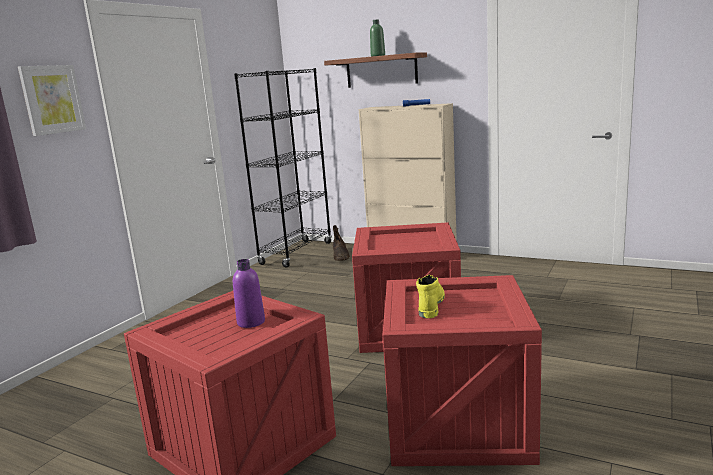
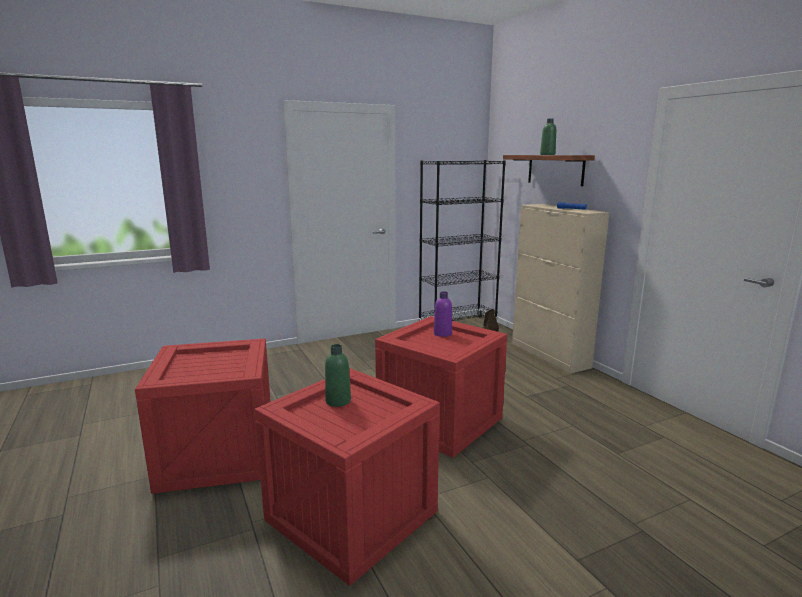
camera: 35 degrees right, 0 degrees up
(52, 99) = (243, 172): picture -> none
(251, 322) = (228, 366): purple bottle -> purple bottle (442, 334)
(430, 305) = (338, 401): yellow boot -> green bottle

